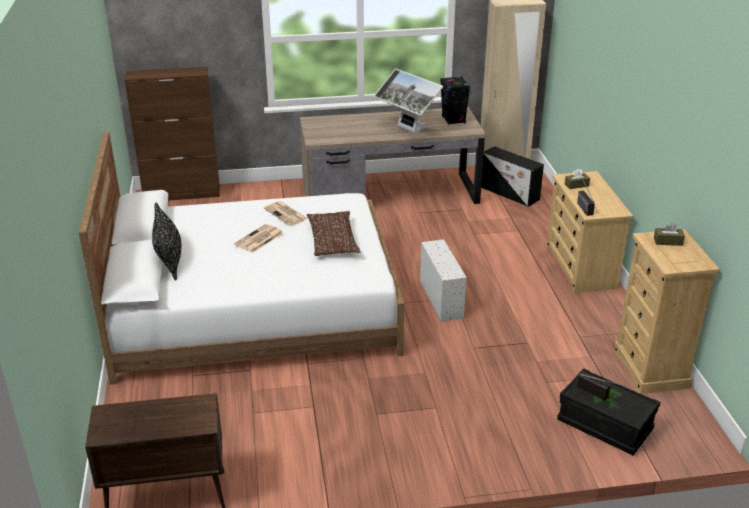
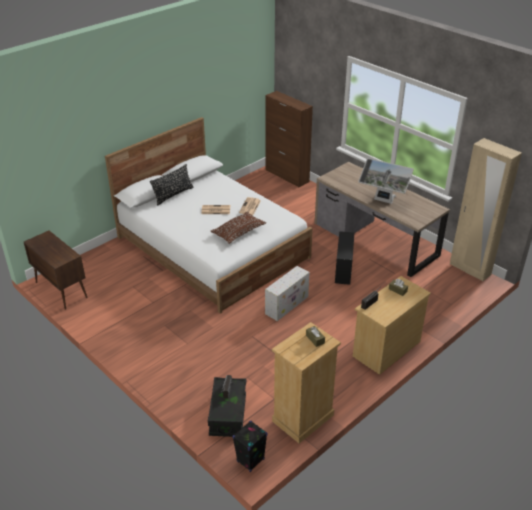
camera: 55 degrees right, 5 degrees up
(408, 130) = (383, 201): monitor -> monitor turned 75 degrees counterclockwise
(453, 120) = (420, 211): black speaker -> black speaker (250, 460)
(510, 193) = (441, 284): black storage box -> black storage box (343, 269)

